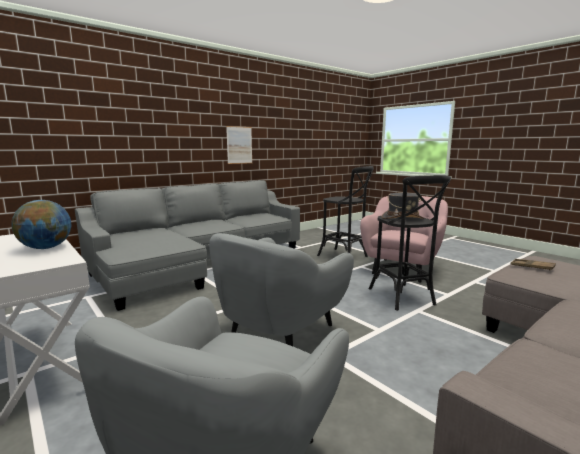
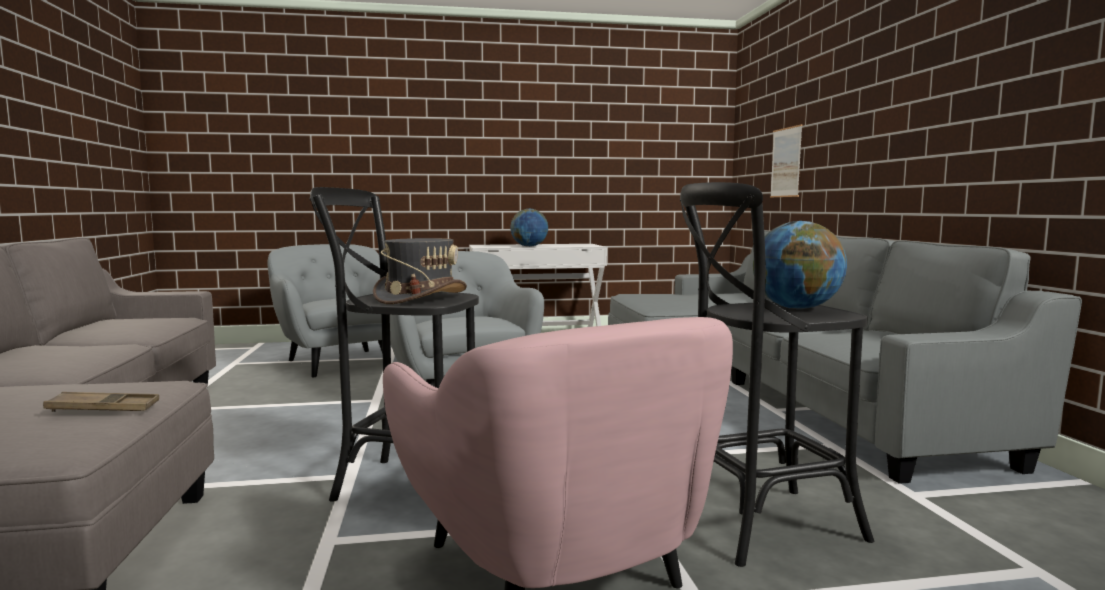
camera: 120 degrees right, 5 degrees down
(239, 145) = (1013, 135): picture -> picture (786, 162)
(335, 198) = (796, 308): none -> globe

